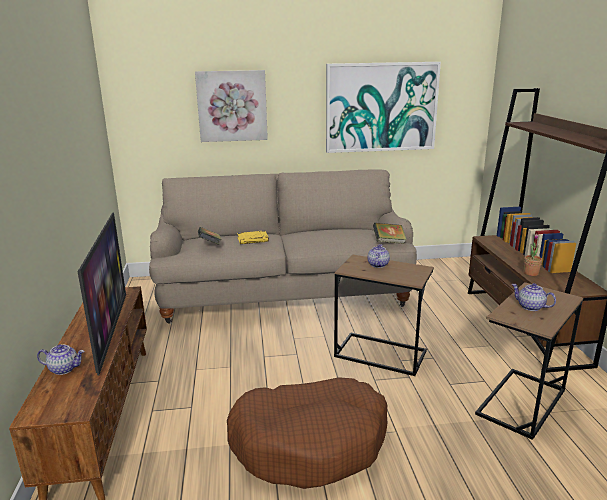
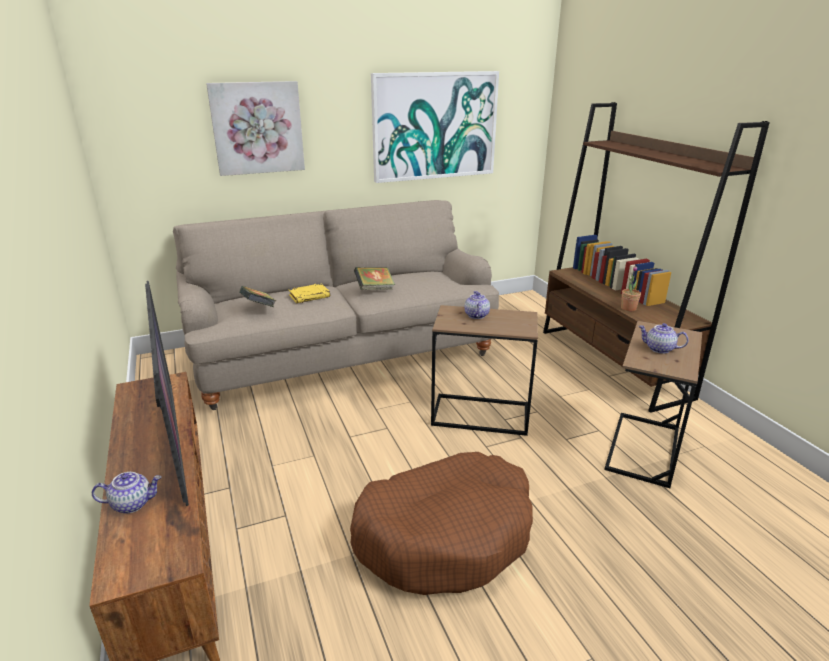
camera: 15 degrees left, 5 degrees up
(389, 242) = (468, 286): book -> book (374, 289)

